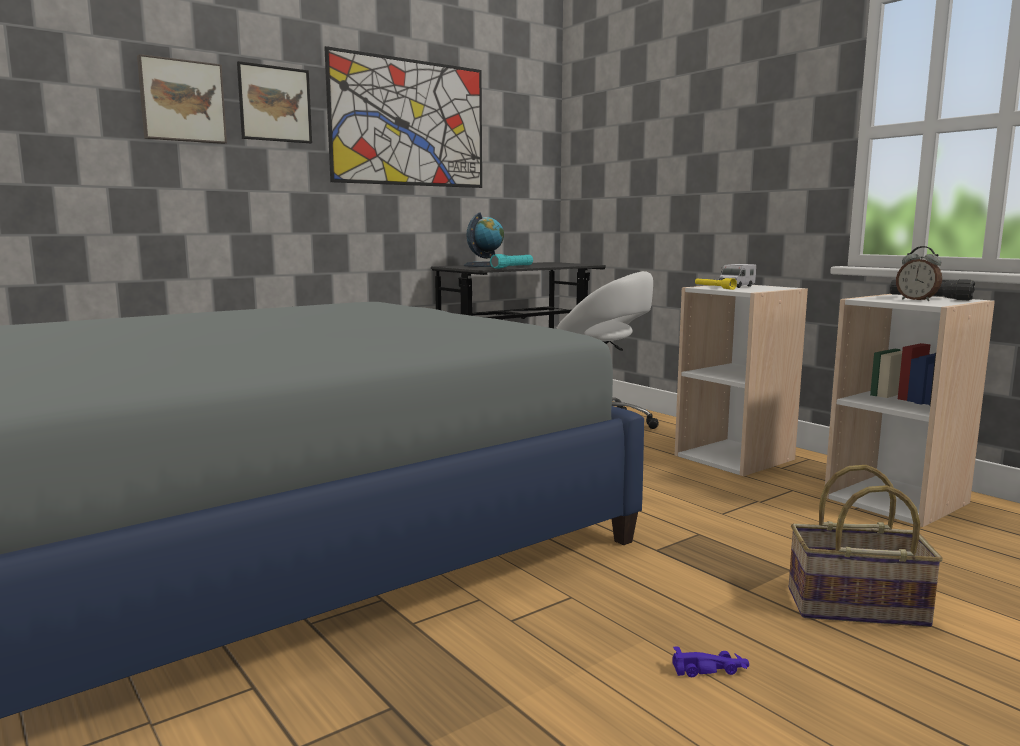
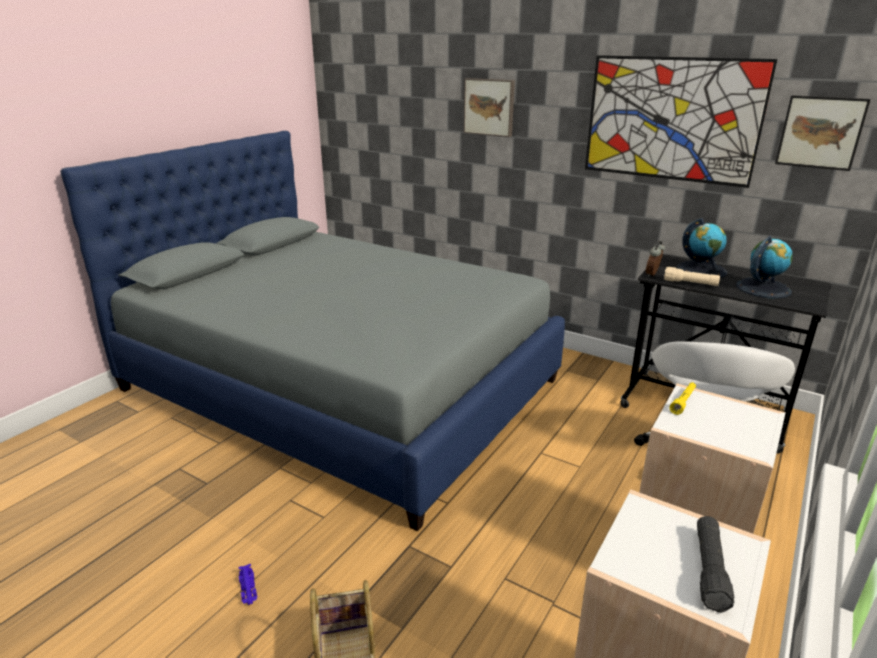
camera: 70 degrees right, 15 degrees up
(275, 104) = (550, 106): picture -> picture (820, 132)
(512, 267) = (690, 283): turquoise flashlight -> beige flashlight
(545, 264) = (763, 288): none -> globe
(736, 286) = (726, 414): toy truck -> none
(917, 300) = (668, 553): alarm clock -> alarm clock (653, 274)

